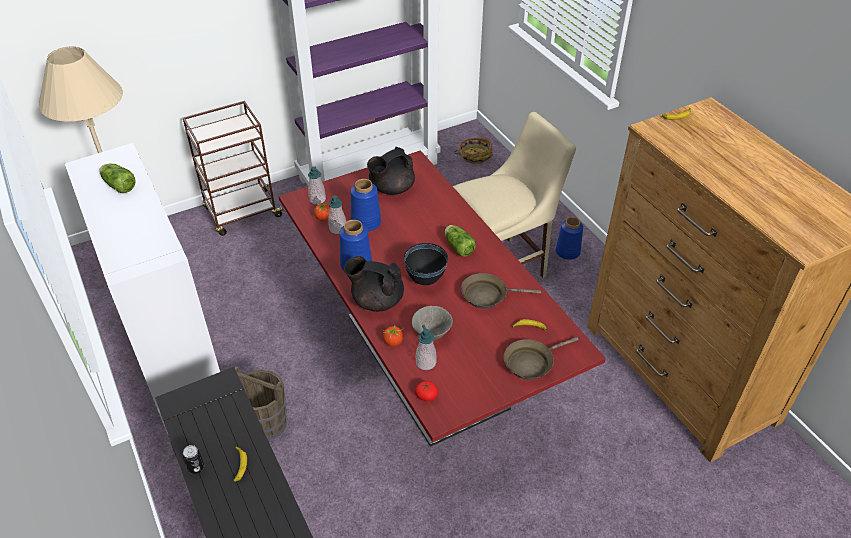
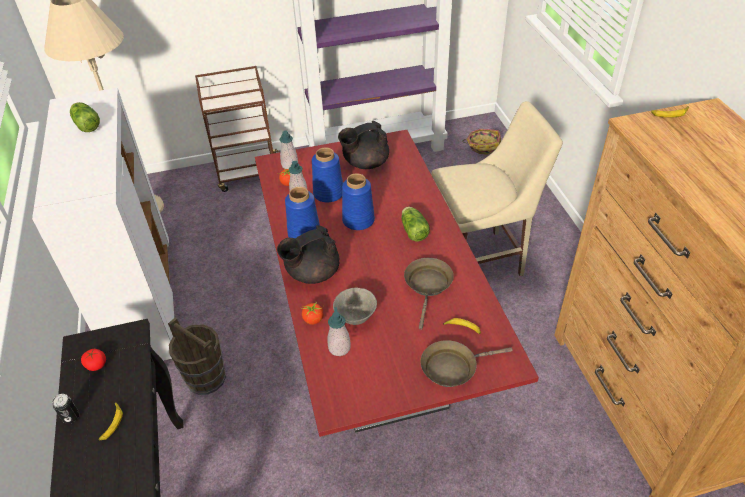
camera: 15 degrees right, 0 degrees up
(376, 300) = (312, 273): black teapot -> black teapot turned 60 degrees counterclockwise
(426, 279) = (369, 259): black bowl -> none
(426, 395) = (328, 384): tomato -> tomato (96, 364)
(487, 295) = (428, 286): brown frying pan -> brown frying pan turned 90 degrees clockwise
(567, 252) = (552, 254): blue vase -> blue vase (358, 220)

